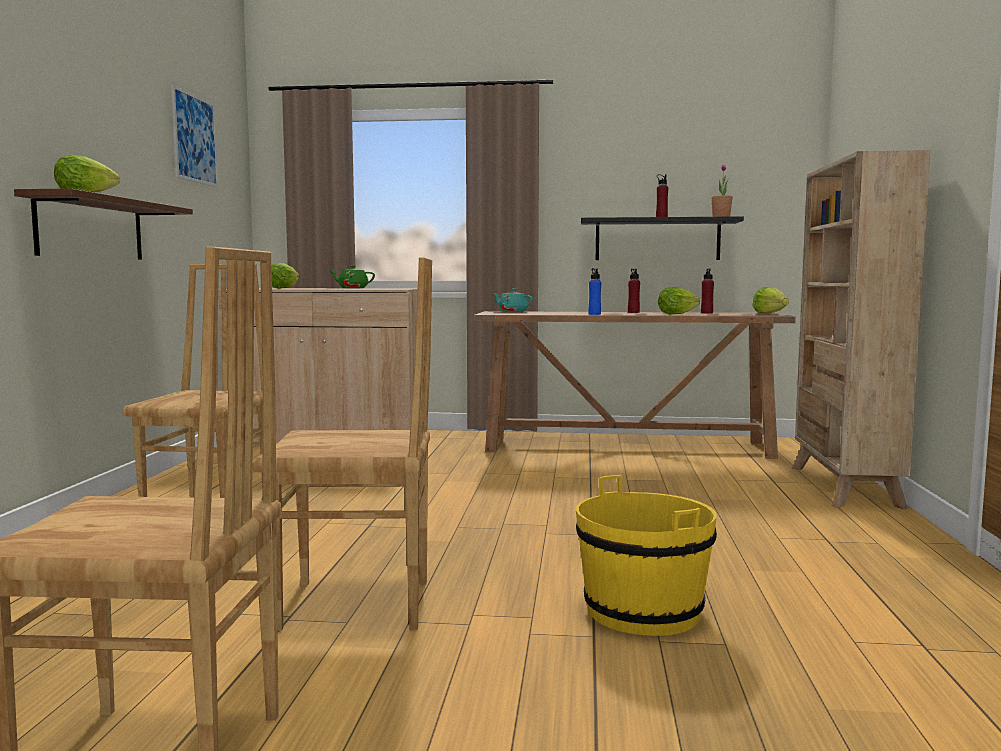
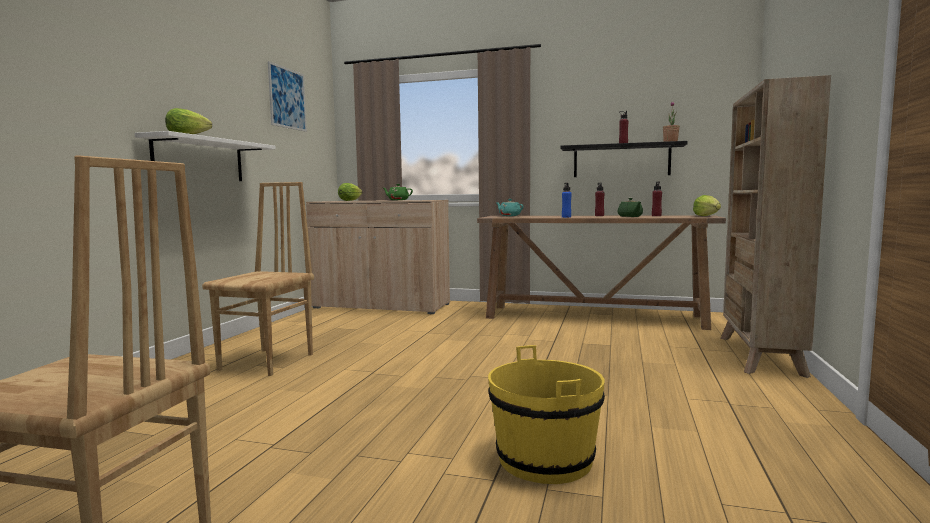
camera: 10 degrees right, 0 degrees up
(91, 229) = (199, 160): brown shelf -> white shelf
(357, 606) = (326, 439): brown chair -> none
(676, 314) = (630, 217): lettuce -> green teapot

